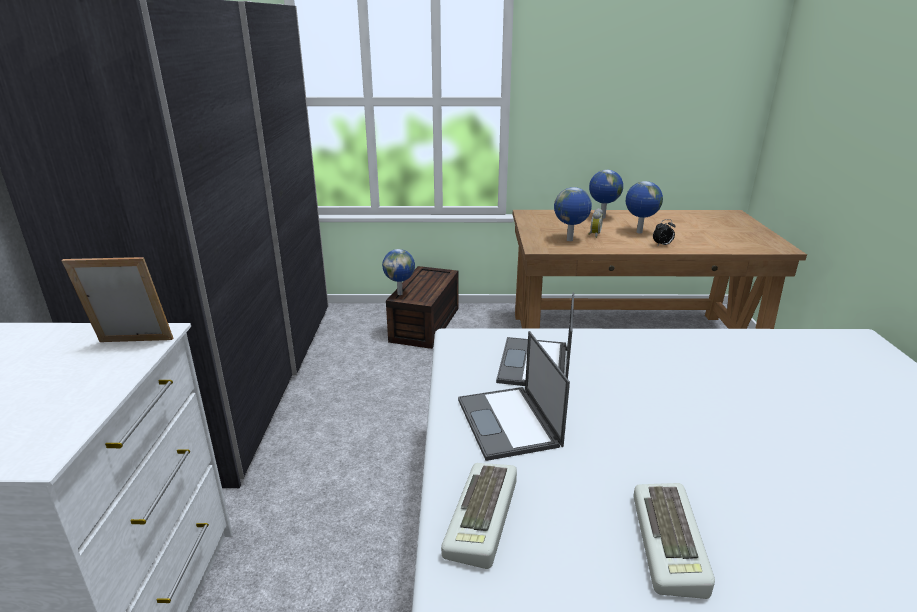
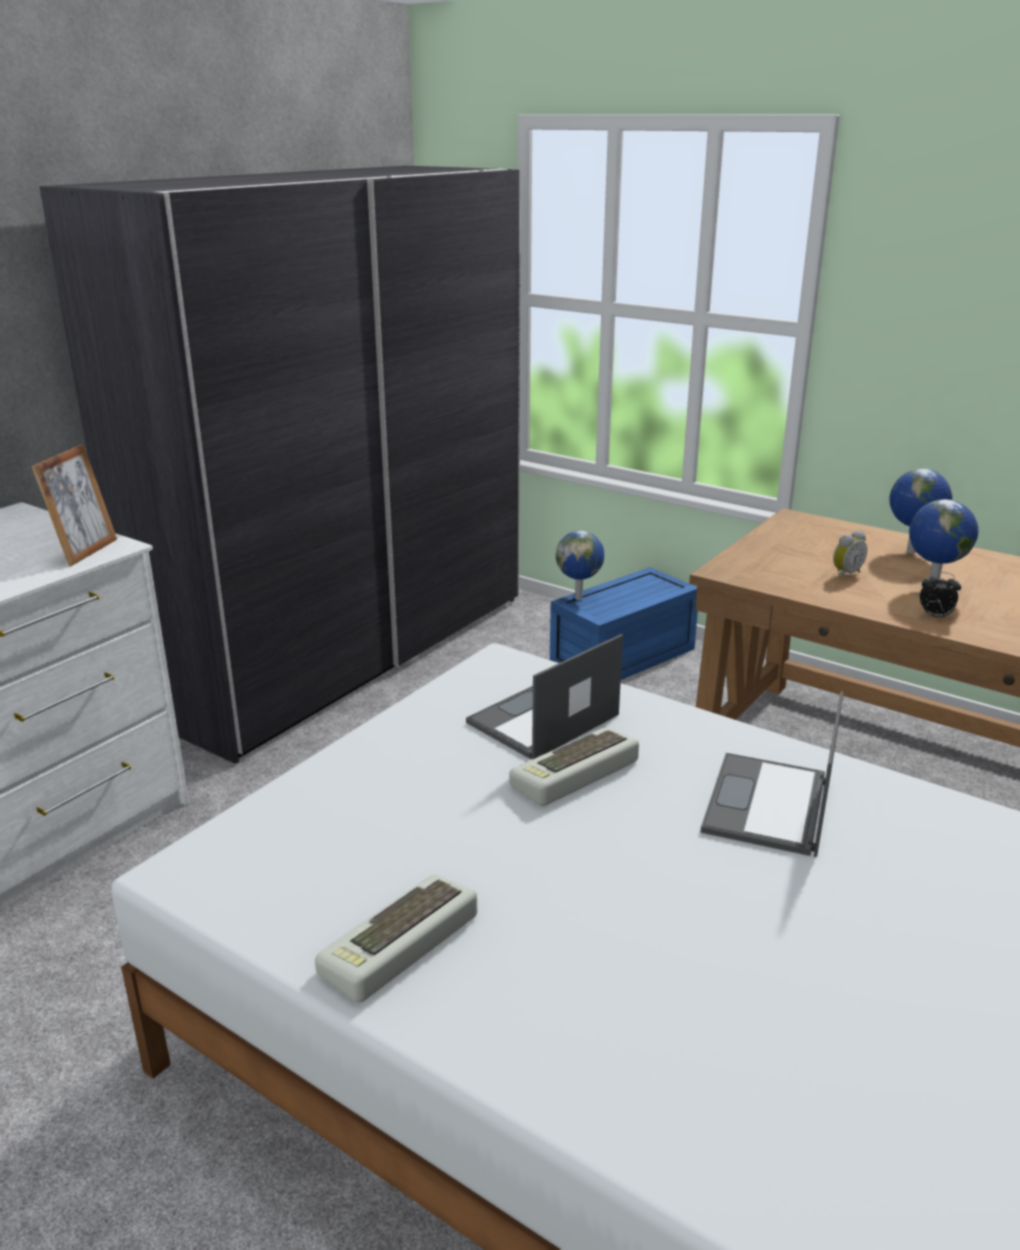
camera: 35 degrees right, 0 degrees up
(132, 345) = (85, 551): picture frame -> picture frame turned 75 degrees clockwise
(426, 325) = (623, 657): brown storage box -> blue storage box
(484, 519) = (263, 839): keyboard -> keyboard (576, 775)
(509, 423) = (417, 767): laptop -> laptop (768, 806)
(570, 240) = (791, 572): globe -> none

